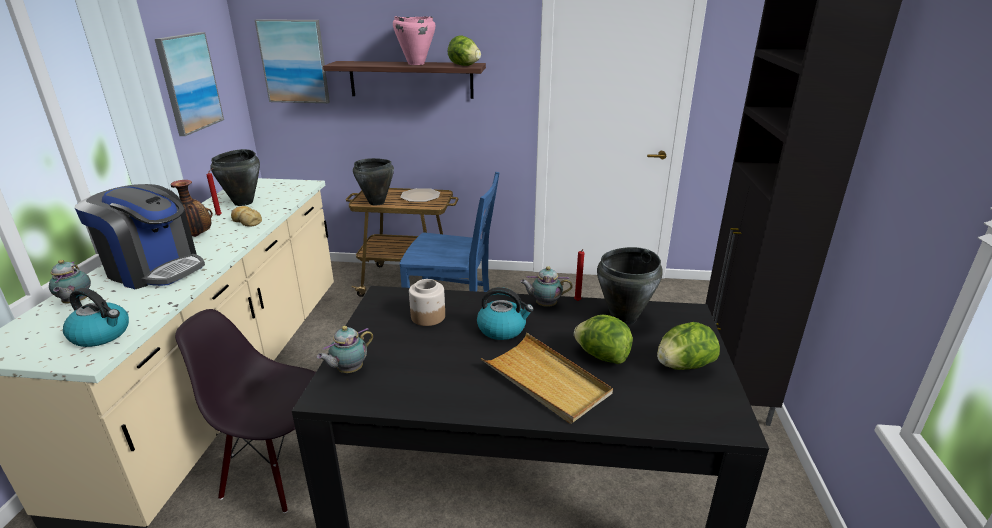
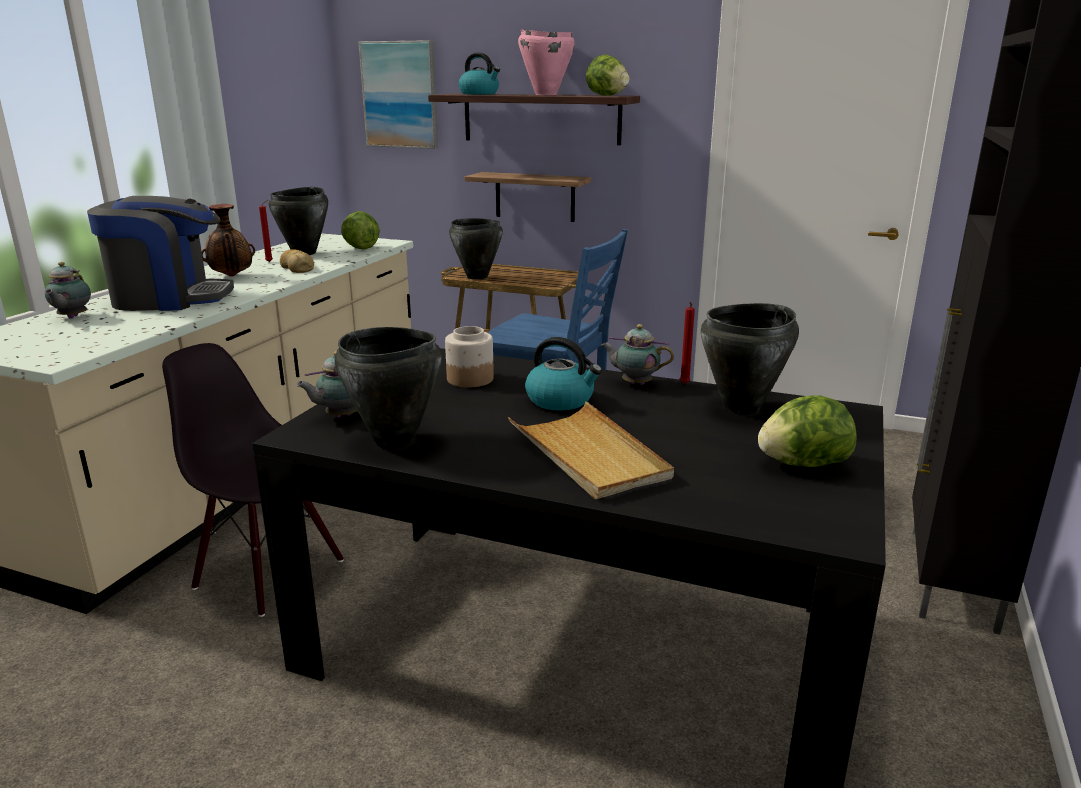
camera: 15 degrees right, 5 degrees down
(102, 334) = (80, 344): kettle -> kettle (480, 94)
(154, 269) = (169, 299): coffee machine -> coffee machine turned 45 degrees counterclockwise
(189, 83) = (267, 108): picture -> none
(402, 390) = (395, 441): none -> black cooking pot
(410, 136) = (535, 197): none -> shelf
(420, 196) = (536, 275): plate -> none
(601, 356) = (684, 441): lettuce -> lettuce (360, 248)

